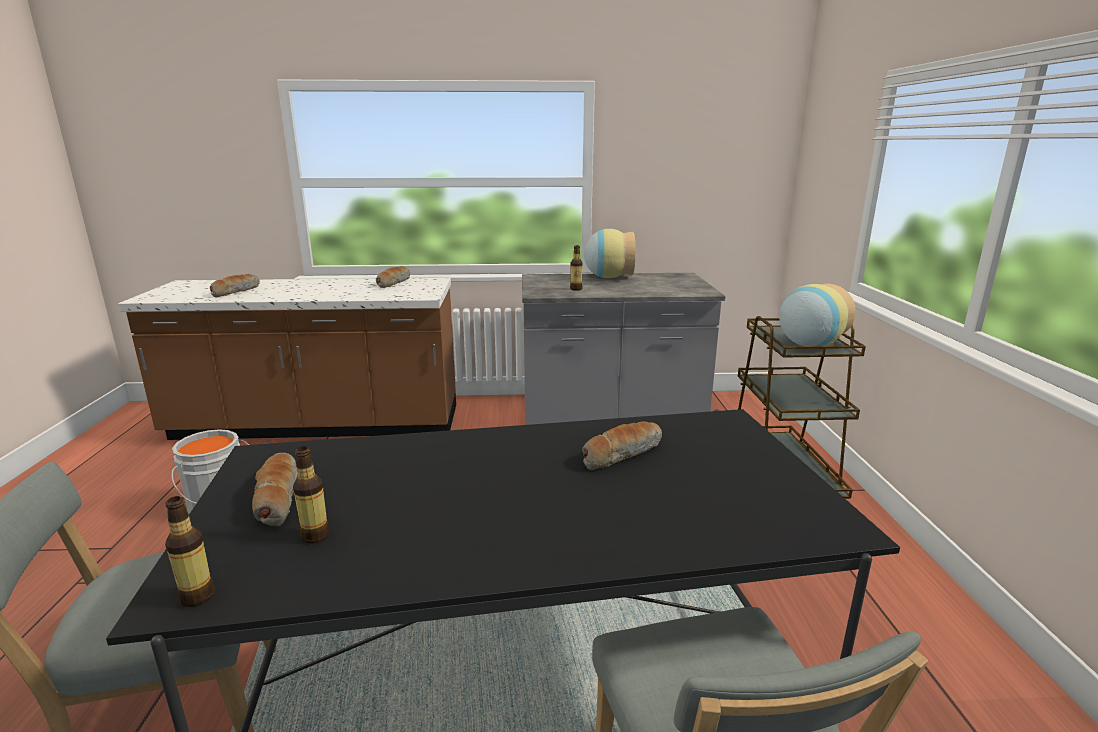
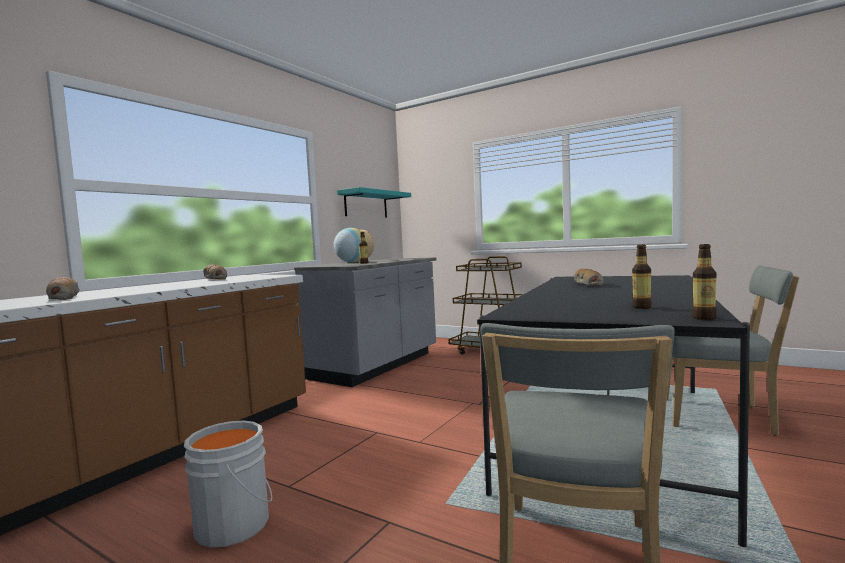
camera: 55 degrees left, 15 degrees down
(277, 497) = (583, 312): bread -> none
(699, 183) = (366, 204): none -> turquoise shelf
(808, 345) = (498, 268): vase -> none

